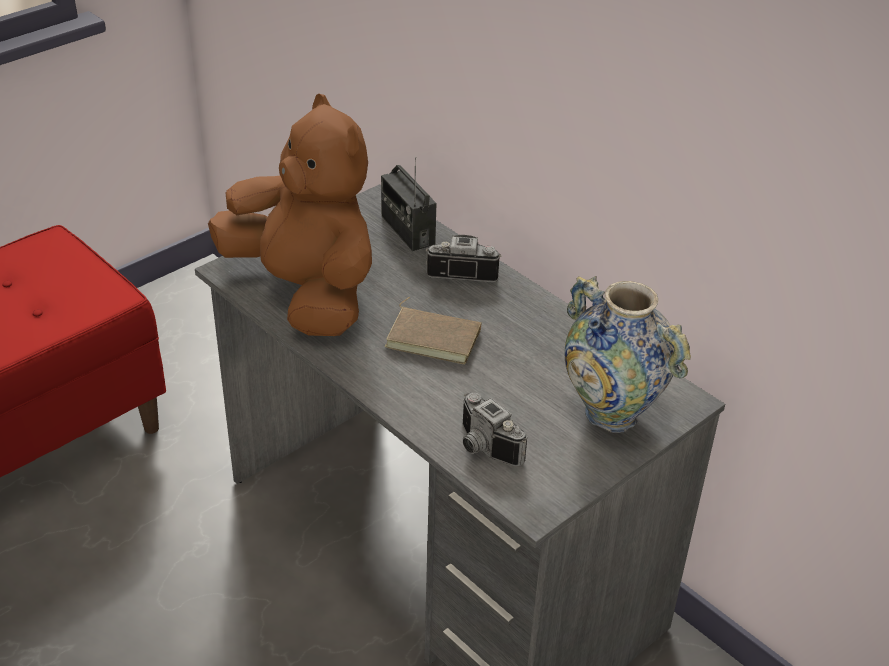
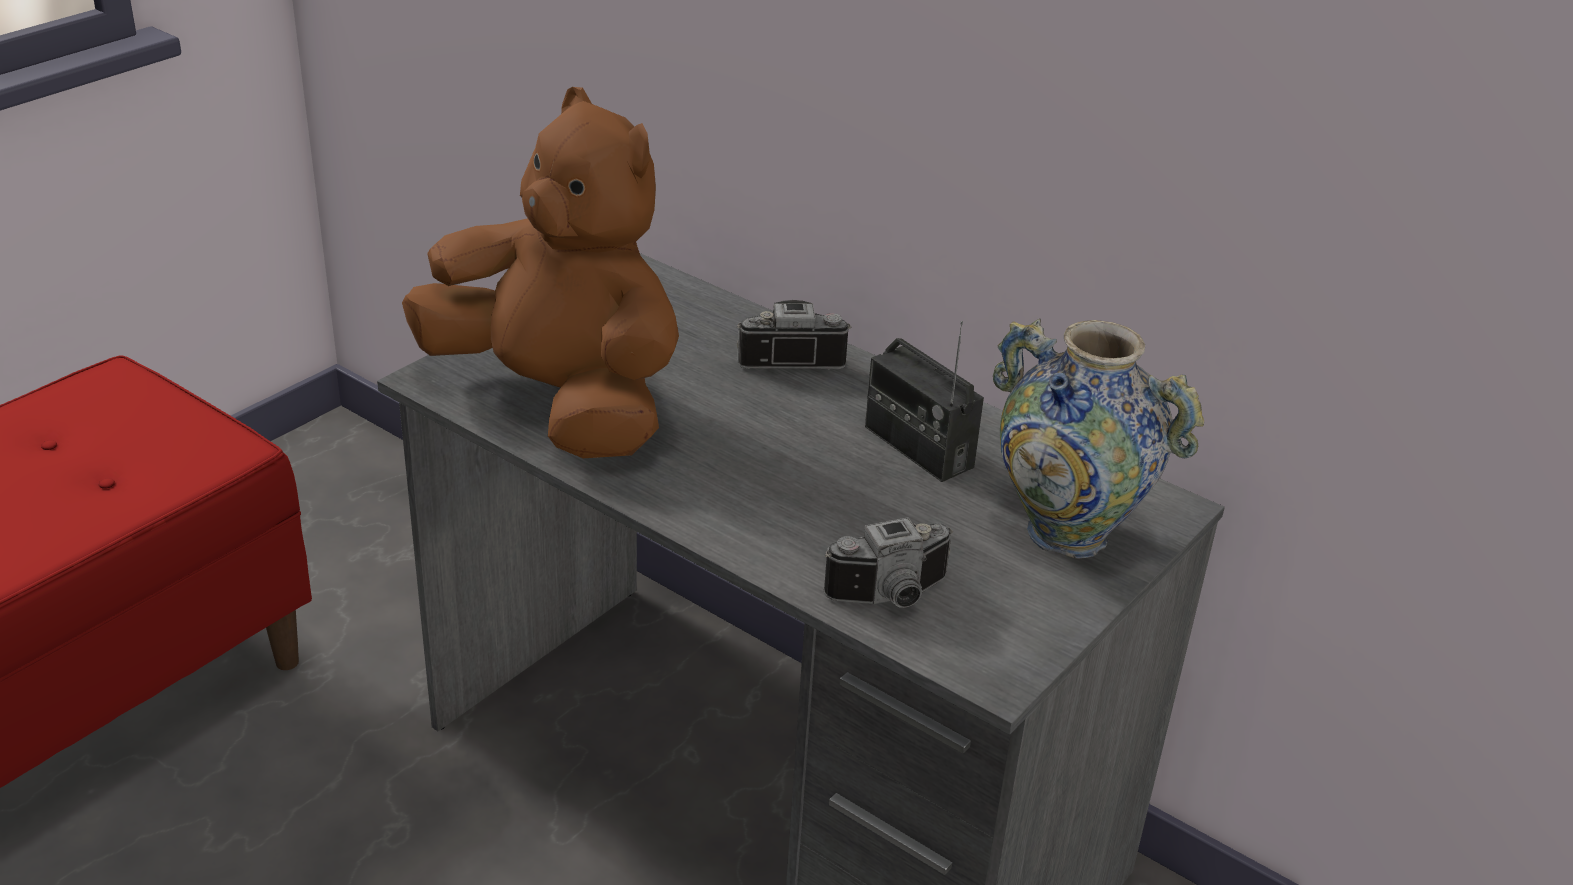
camera: 10 degrees left, 5 degrees down
(407, 230) = (692, 308): radio -> radio (918, 447)
(435, 337) = (774, 449): brown book -> none
(483, 448) = (892, 597): camera -> camera turned 60 degrees counterclockwise

